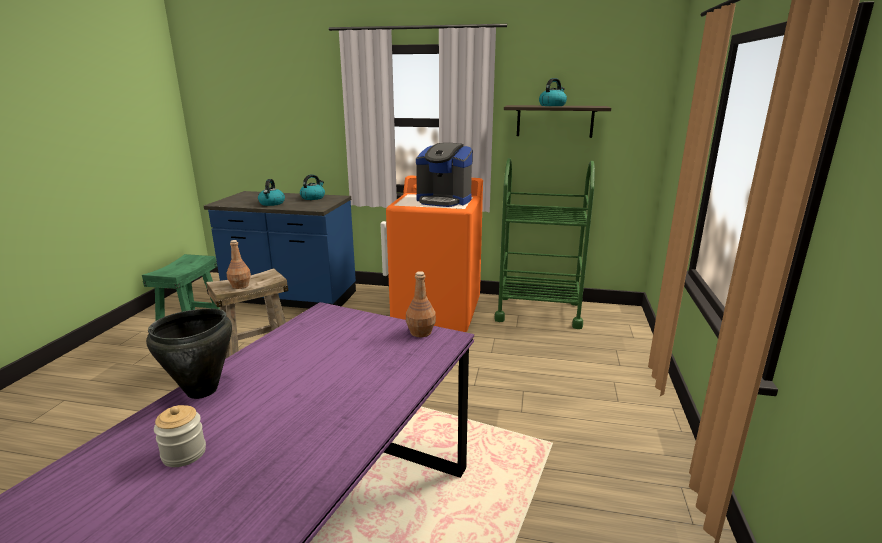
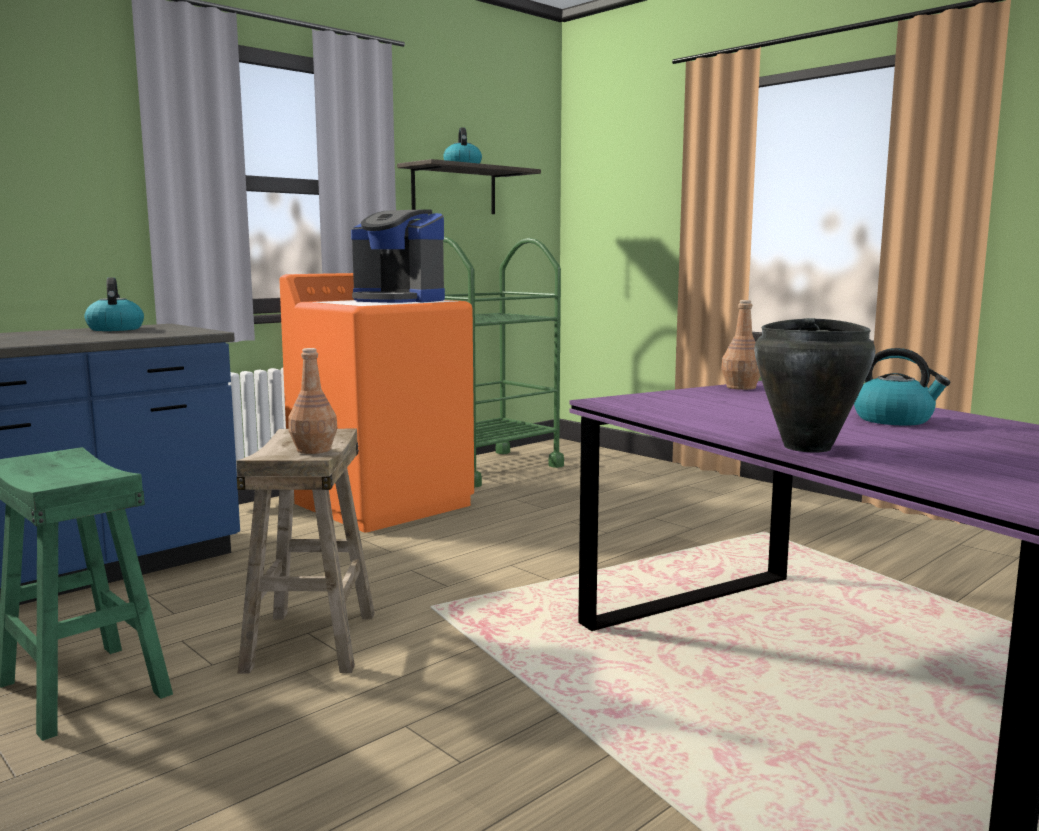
camera: 55 degrees left, 10 degrees down
(184, 453) = (976, 459): jar -> none
(272, 203) = (72, 338): kettle -> kettle (894, 420)
(444, 201) = (398, 300): coffee machine -> coffee machine turned 60 degrees clockwise

